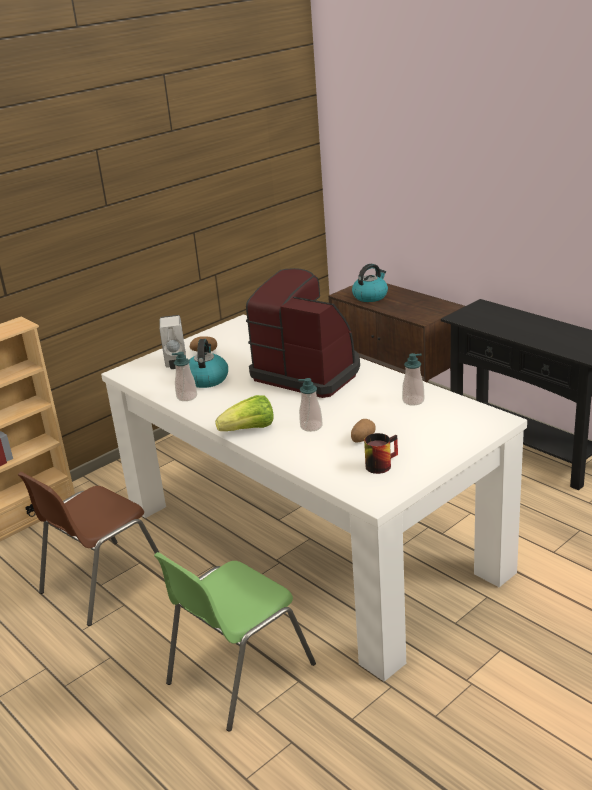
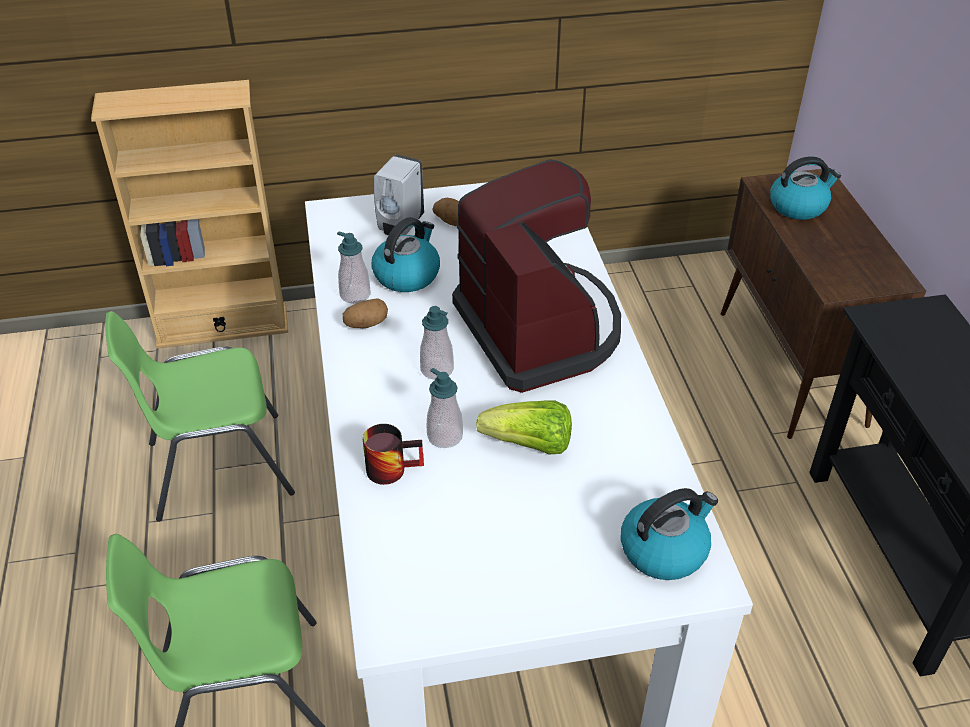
camera: 30 degrees right, 15 degrees up
(102, 583) = (217, 467): brown chair -> green chair
(249, 430) = (367, 398): lettuce -> lettuce (529, 445)
(362, 439) = (484, 500): potato -> potato (366, 324)
(380, 463) = (460, 564): mug -> mug (392, 466)
(413, 401) = (623, 465): soap dispenser -> soap dispenser (437, 369)
(468, 419) = (664, 549): none -> kettle

